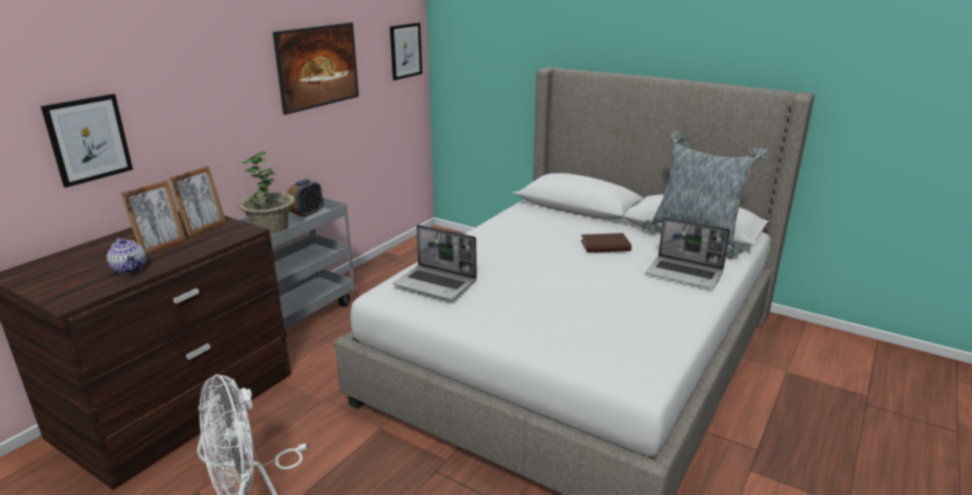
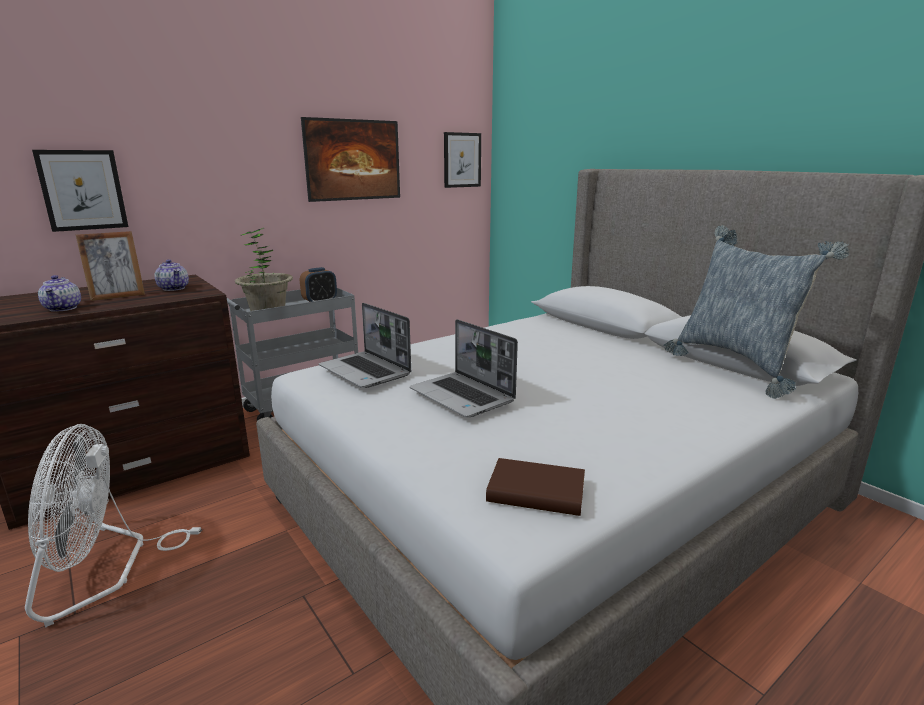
camera: 20 degrees right, 5 degrees down
(203, 228) = (174, 288): picture frame -> teapot
(605, 246) = (604, 363): brown book -> brown book (536, 492)
(685, 273) = (693, 406): laptop -> laptop (463, 396)

